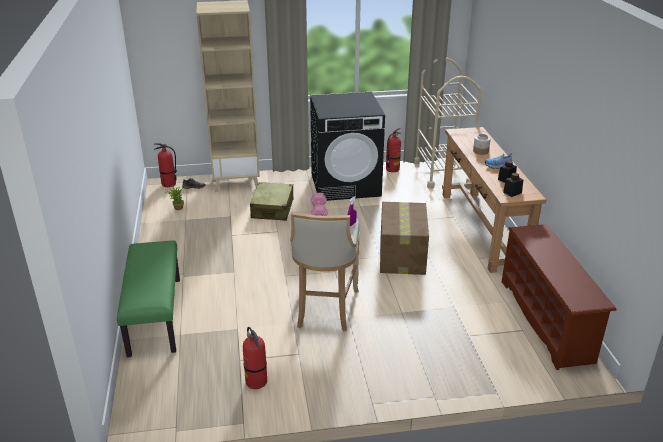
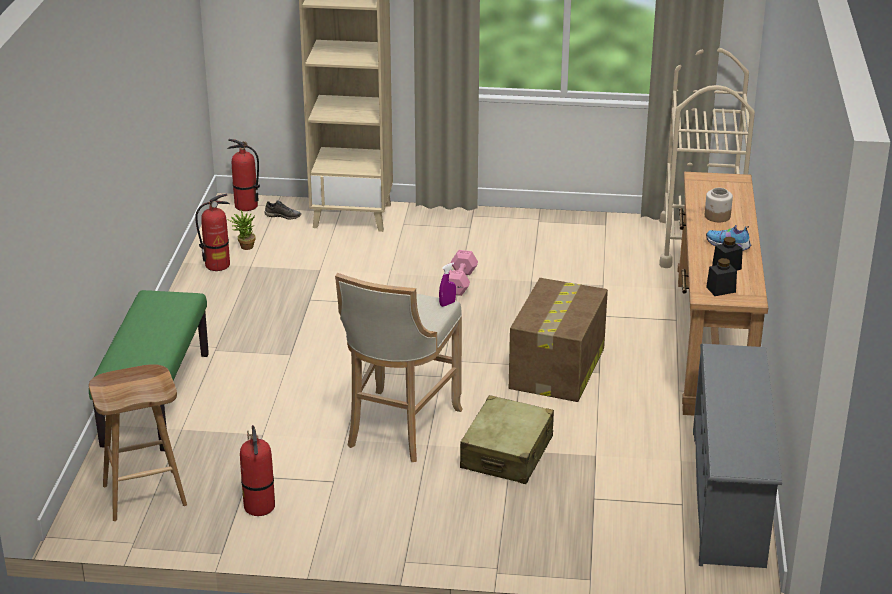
camera: 15 degrees right, 0 degrees up
(172, 387) = (145, 494): none -> brown stool
(272, 209) = (390, 267): beige suitcase -> beige suitcase (507, 453)
(346, 185) = (526, 243): black washing machine -> none
(392, 169) = (617, 227): fire extinguisher -> fire extinguisher (217, 265)
(547, 320) = (729, 497): brown shoe rack -> grey shoe rack

